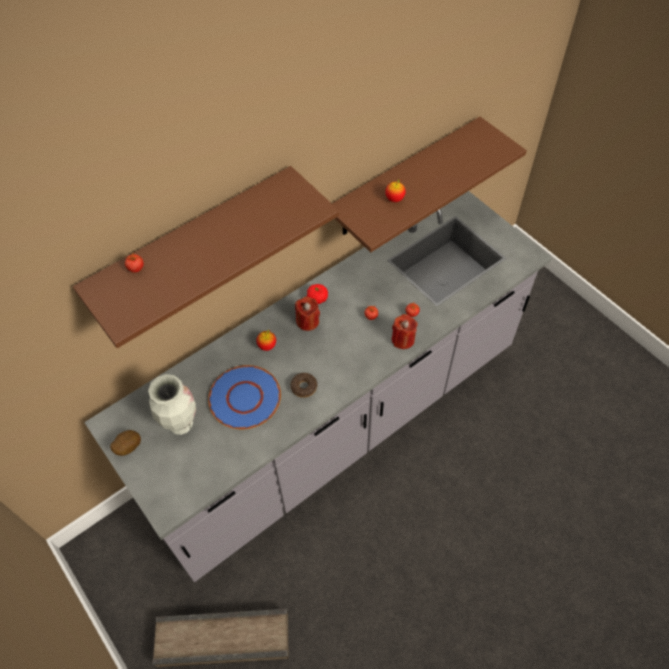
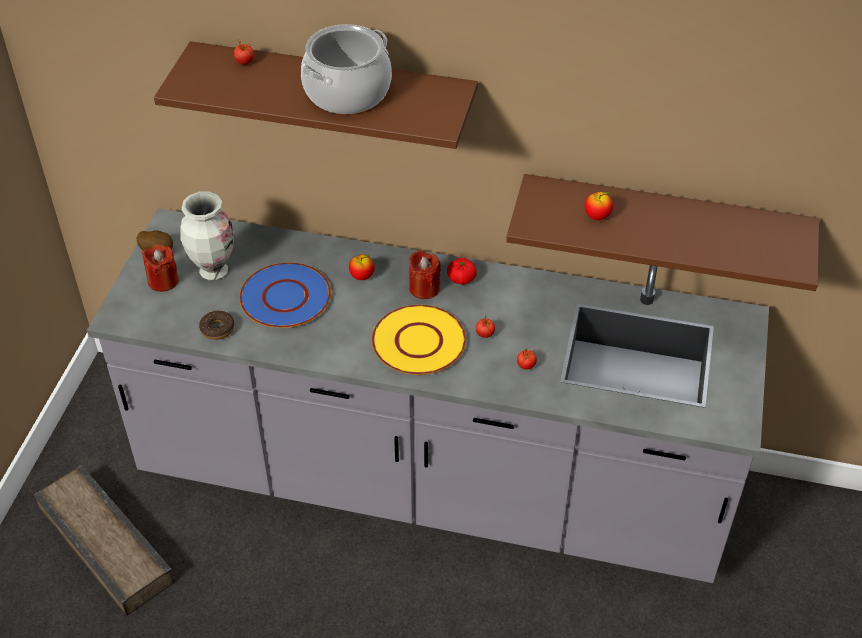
camera: 50 degrees right, 10 degrees down
(232, 233) = (347, 92): none -> cooking pot
(304, 387) = (341, 333): donut -> donut (217, 329)
(347, 351) = (419, 341): none -> yellow plate
(403, 339) = (483, 378): red candle -> red candle (163, 281)

